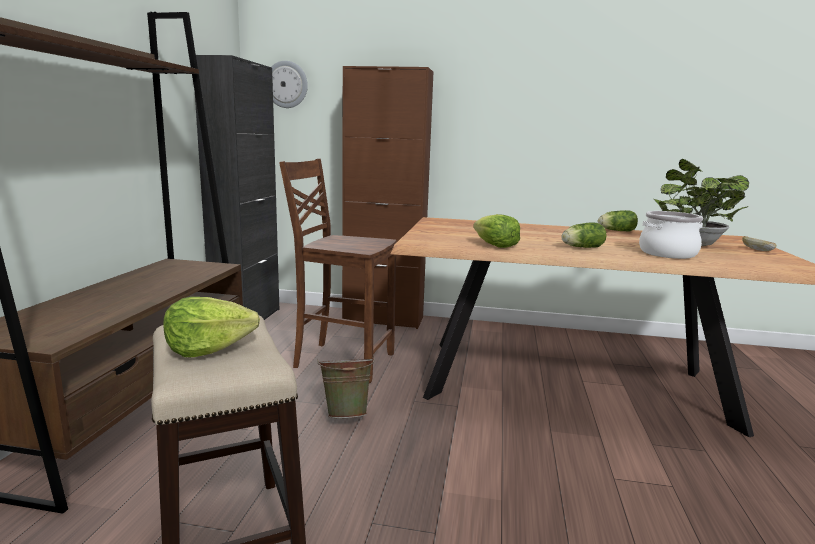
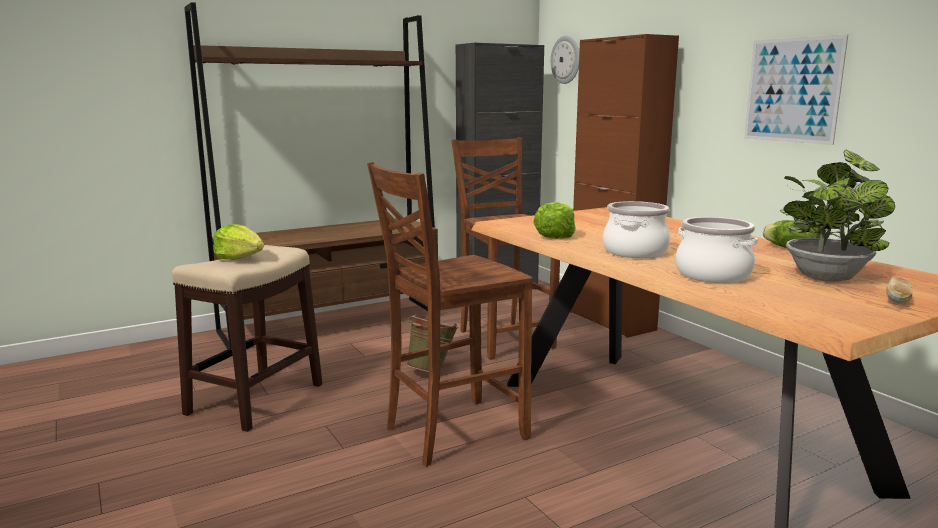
camera: 50 degrees right, 0 degrees up
(476, 460) = (452, 432): none -> brown chair
(537, 120) = (792, 90): none -> picture
(581, 247) = (635, 252): lettuce -> cooking pot

